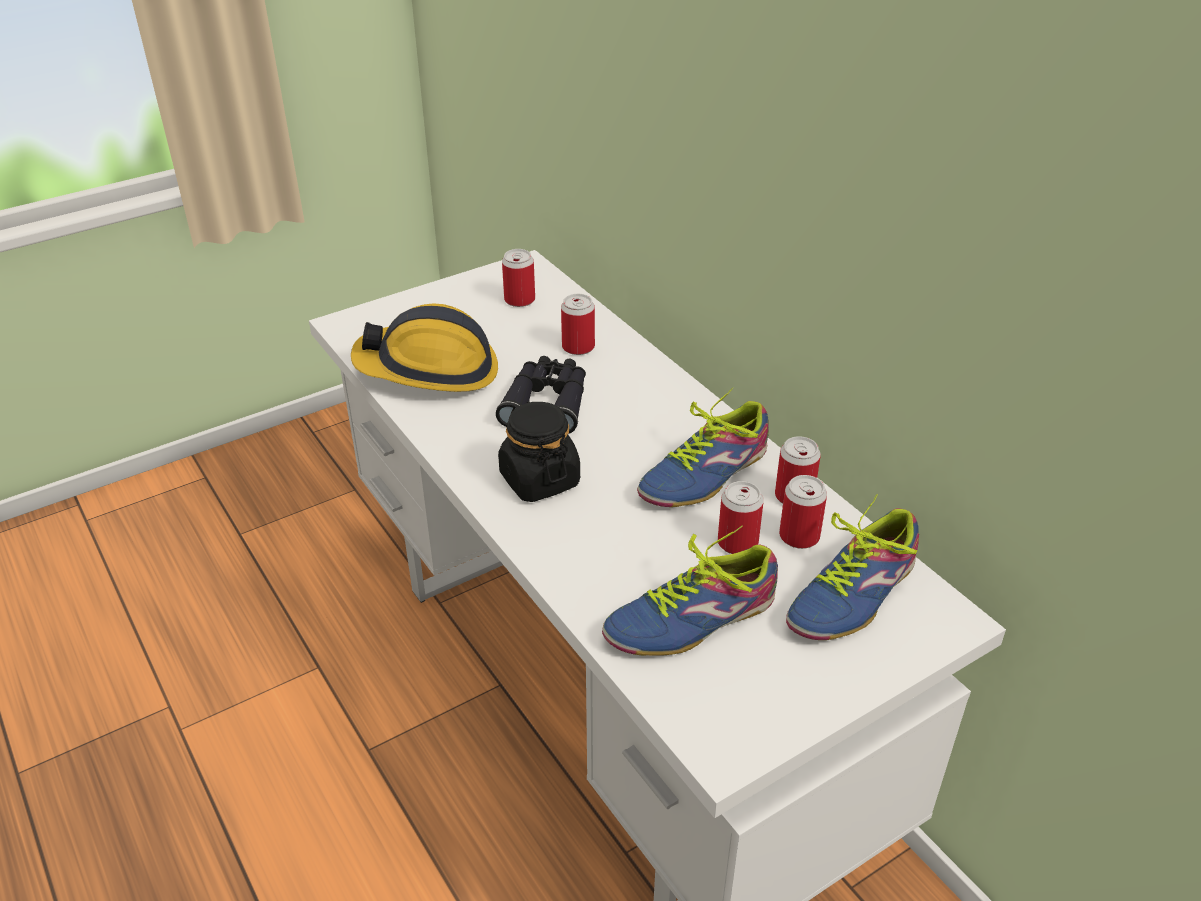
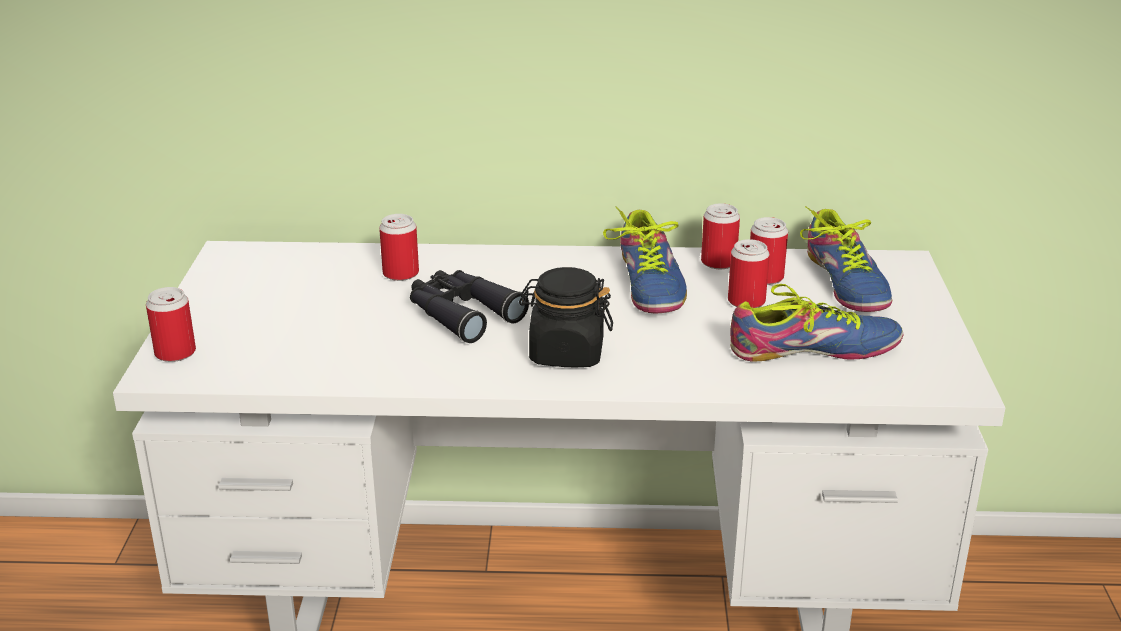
camera: 55 degrees left, 10 degrees down
(429, 370) = (321, 352): hard hat -> none
(519, 300) = (280, 274): can -> can (175, 353)
(692, 619) = (812, 349): shoe -> shoe turned 105 degrees counterclockwise

